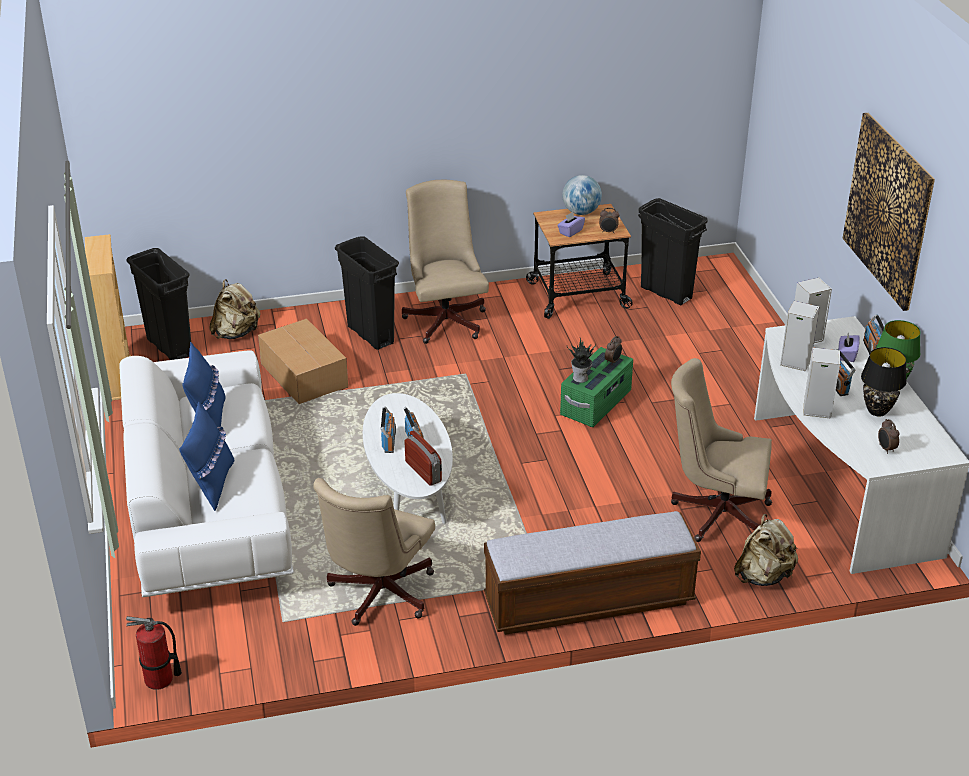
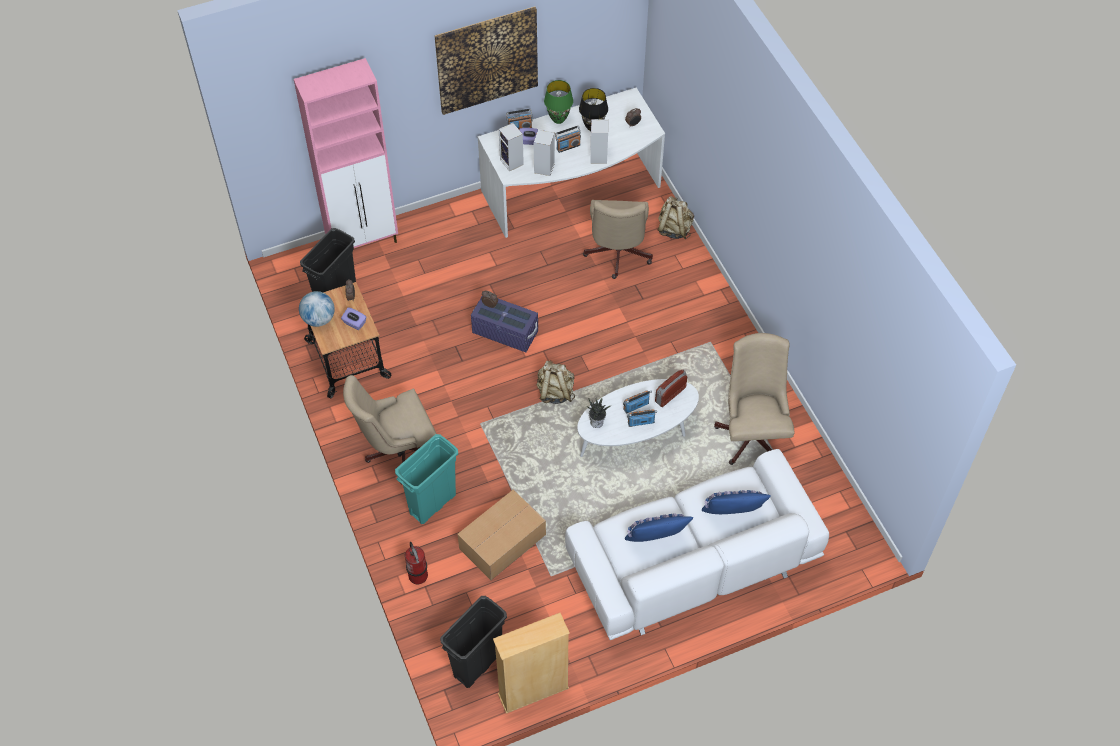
camera: 100 degrees left, 20 degrees up
(159, 679) = (867, 542): fire extinguisher -> fire extinguisher (418, 575)
(236, 333) = (445, 614): beige backpack -> beige backpack (555, 392)
(370, 335) = (432, 504): black trash can -> turquoise trash can
(377, 596) = (752, 433): beige office chair -> beige office chair turned 105 degrees counterclockwise
(581, 378) = (517, 323): potted plant -> potted plant (597, 422)
(588, 601) = (723, 316): bench -> none
(596, 404) = (505, 332): green storage box -> purple storage box
(751, 314) = (364, 242): none -> pink cabinet

